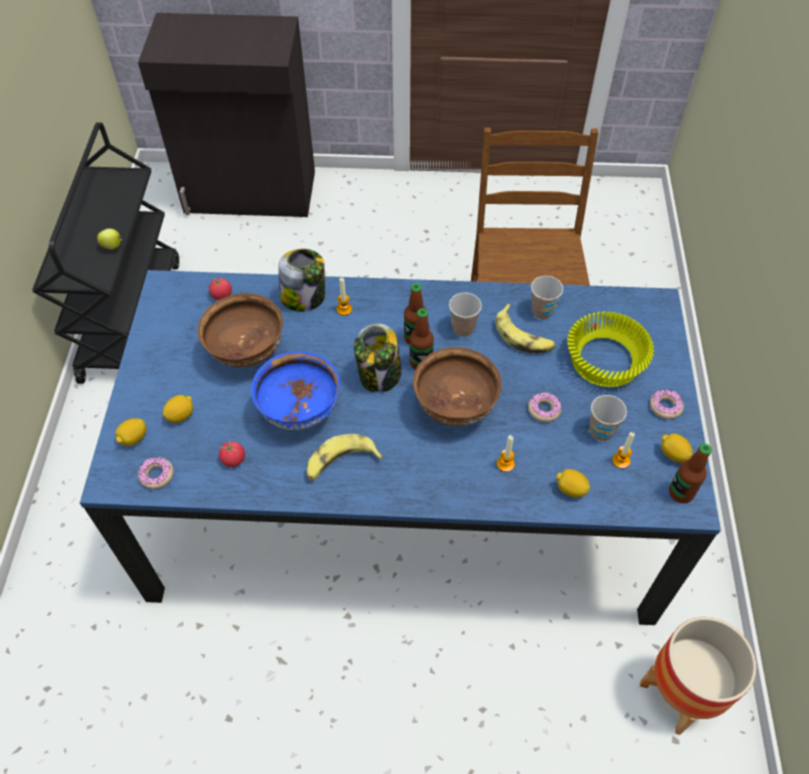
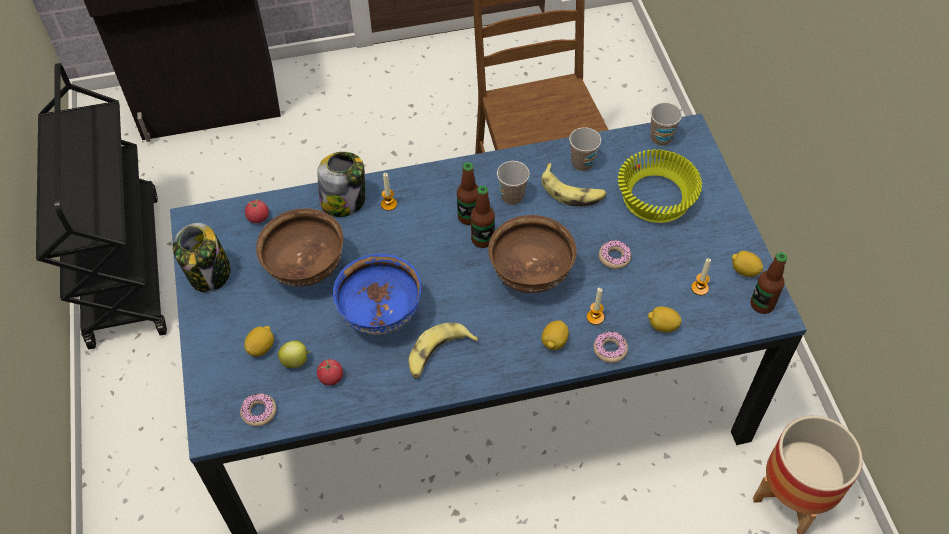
camera: 15 degrees left, 0 degrees up
(113, 246) = (108, 192): apple -> apple (296, 361)
(133, 438) = (221, 382): lemon -> lemon (554, 342)
(379, 375) = (446, 261): jar -> jar (209, 274)
(601, 431) = (673, 265): cup -> cup (661, 138)
(665, 407) = (724, 228): donut -> donut (610, 349)

